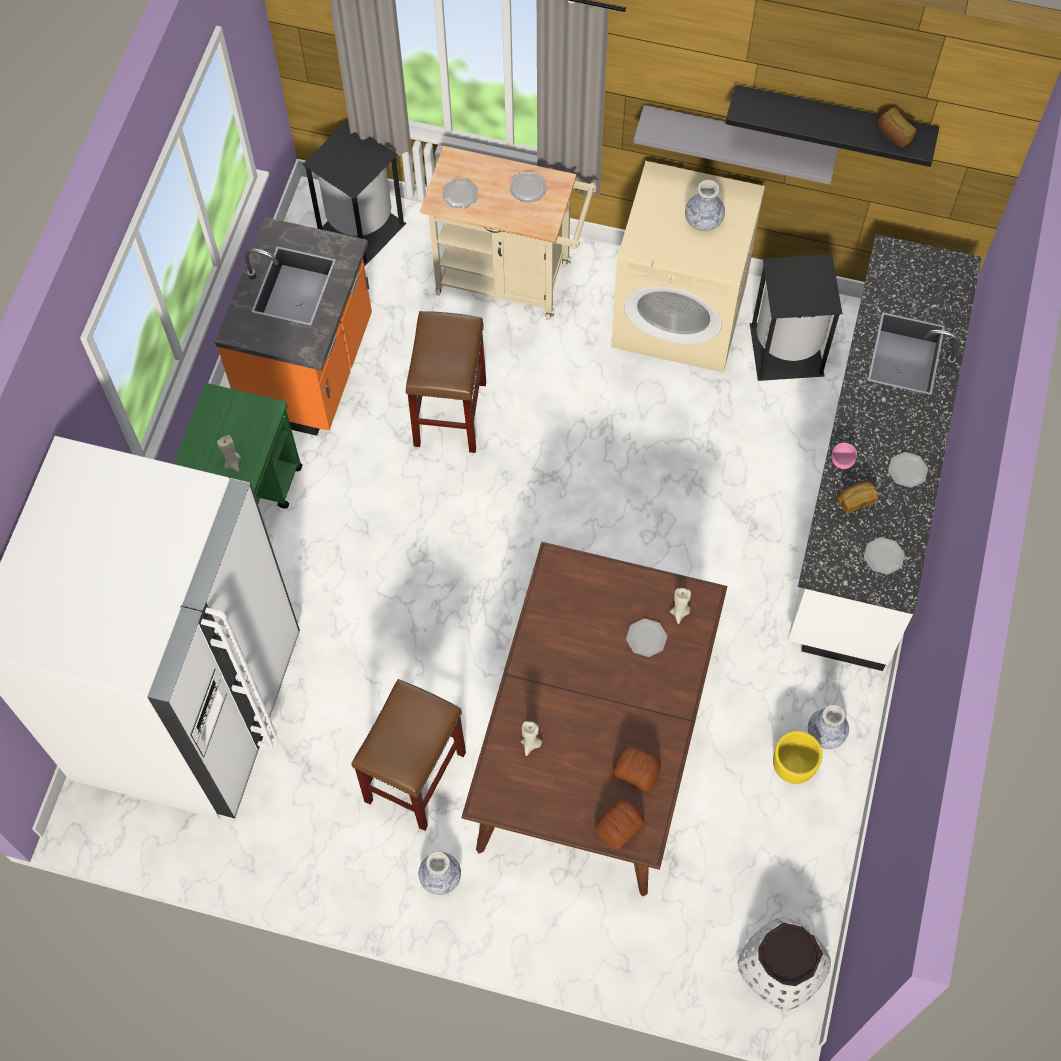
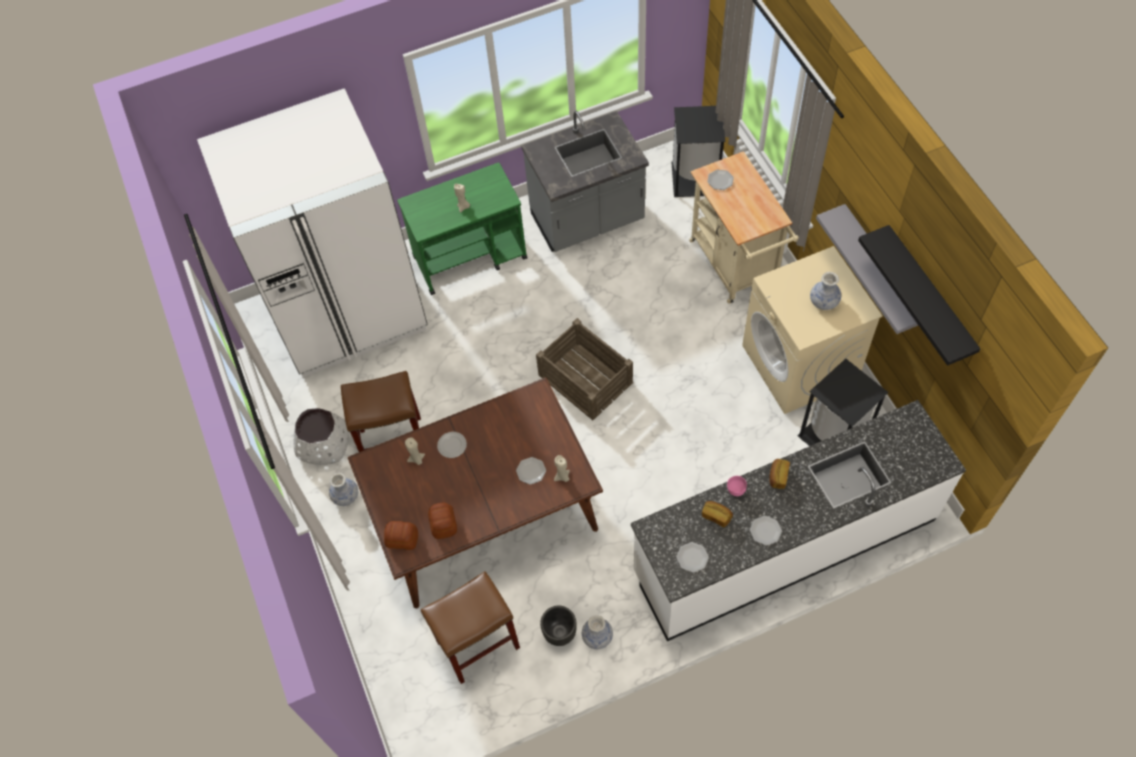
camera: 55 degrees right, 5 degrees down
(310, 370) = (587, 220): orange counter -> grey counter
(450, 415) = (622, 301): brown stool -> brown stool (477, 645)
(514, 523) = (585, 379): none -> crate
(528, 189) = (757, 208): plate -> plate (452, 446)
(782, 966) = (429, 715): white planter -> white planter (323, 443)
(793, 768) = (559, 633): yellow planter -> black planter
(894, 135) = (945, 328): bread -> bread (778, 477)

